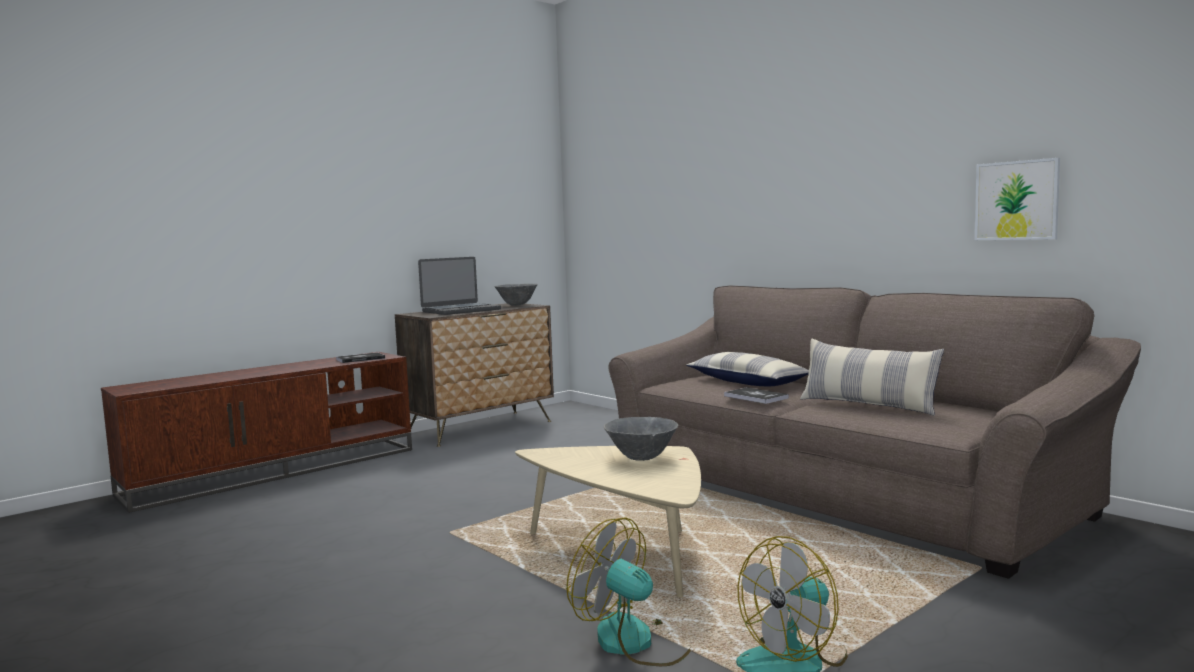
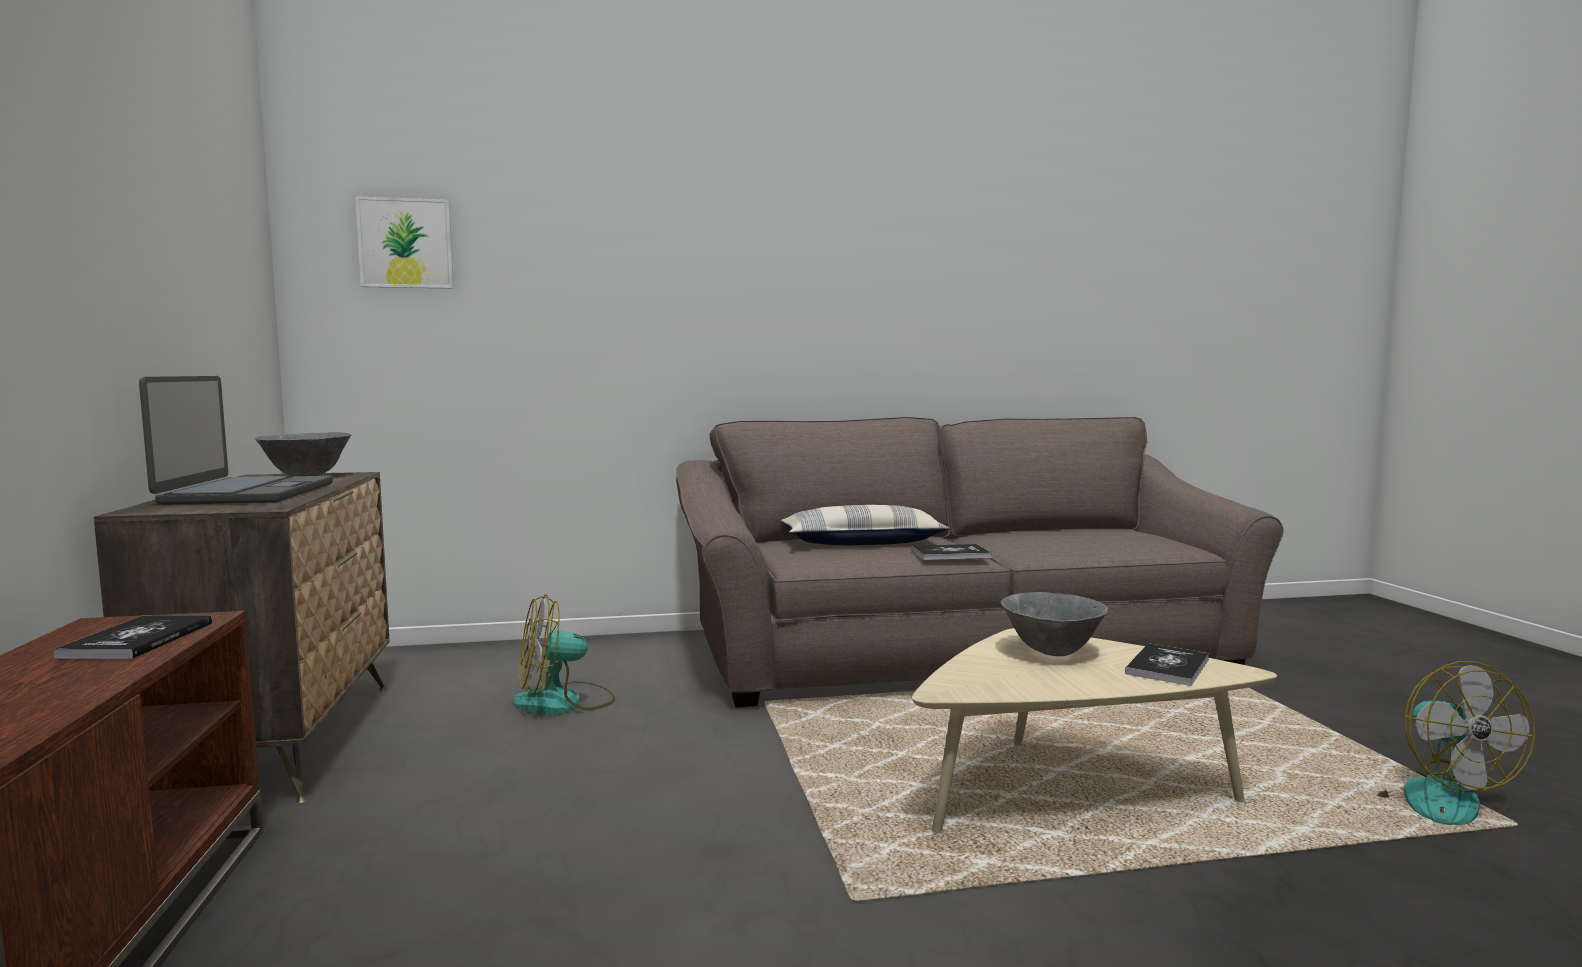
camera: 60 degrees left, 0 degrees up
(637, 641) = (1373, 861): fan -> fan (564, 702)
(656, 480) = (1167, 666): none -> book
(867, 405) = (1051, 541): pillow -> none
(1016, 200) = (1044, 327): picture -> picture (406, 243)

